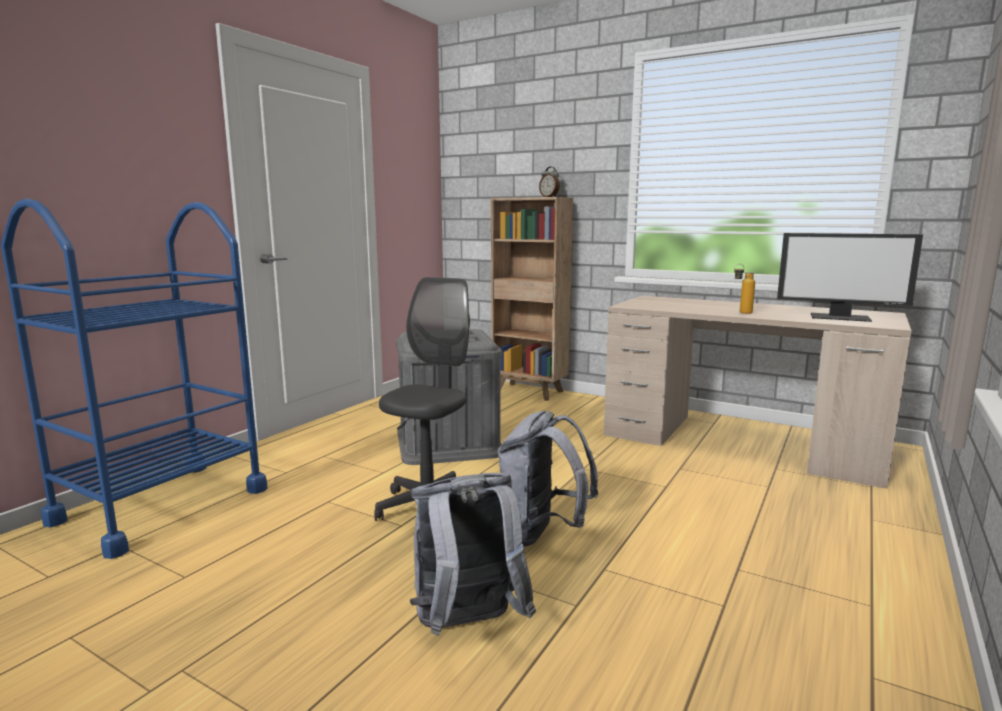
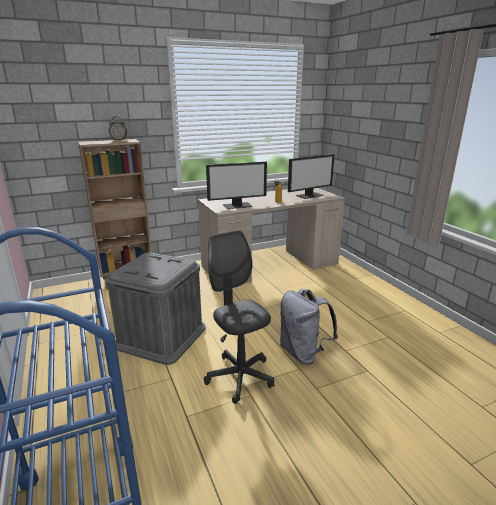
camera: 55 degrees left, 10 degrees up
(467, 626) = (365, 408): grey backpack -> none
(667, 305) = (237, 205): none -> monitor

